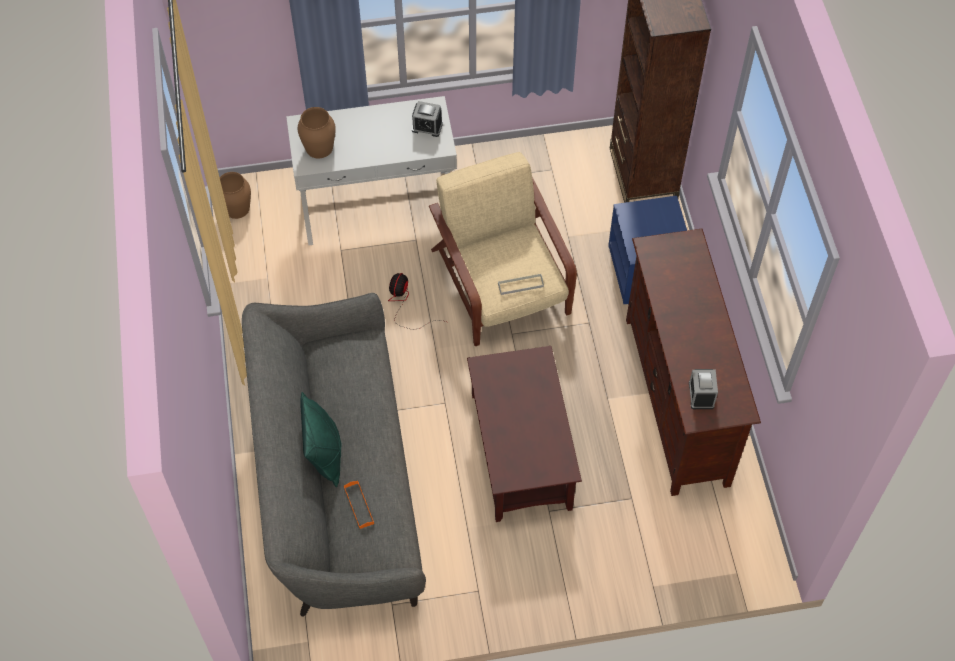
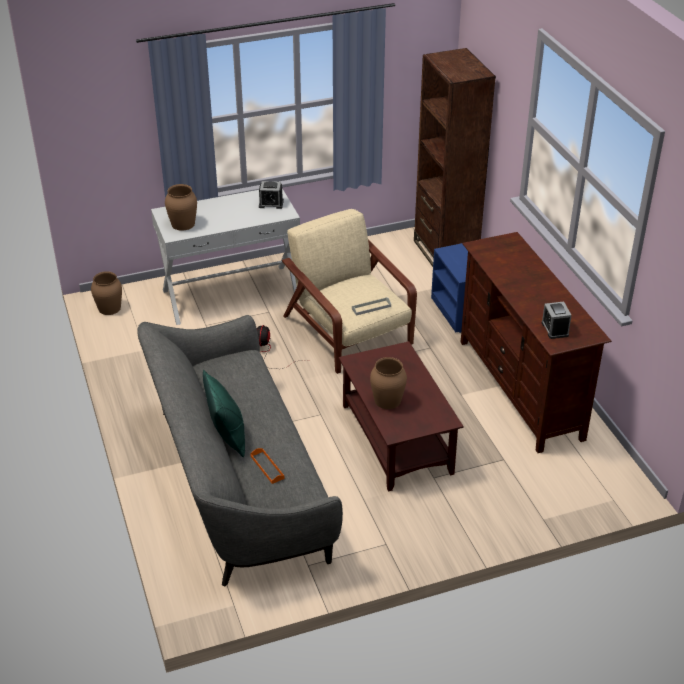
camera: 10 degrees left, 20 degrees down
(506, 430) = (387, 400): none -> brown vase

